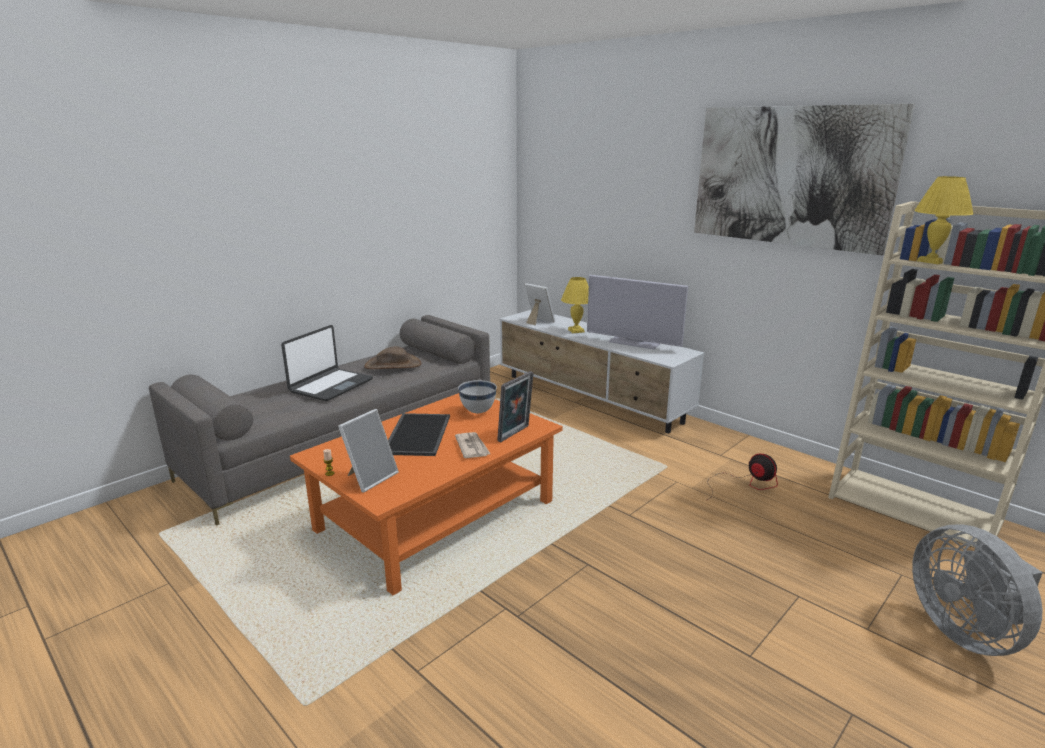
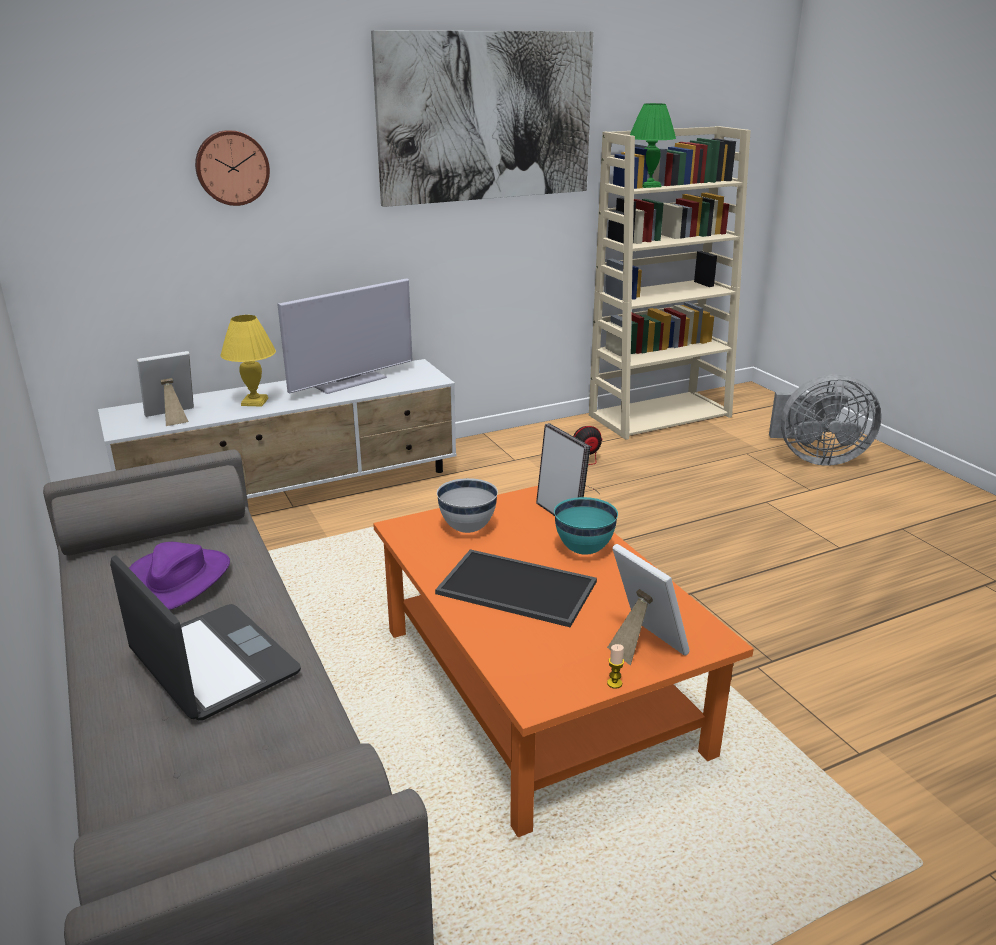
camera: 70 degrees left, 5 degrees up
(393, 365) = (177, 580): brown hat -> purple hat
(472, 447) = (583, 550): newspaper -> turquoise bowl
(614, 191) = (232, 167): none -> wall clock
(931, 261) = (648, 186): yellow table lamp -> green table lamp

